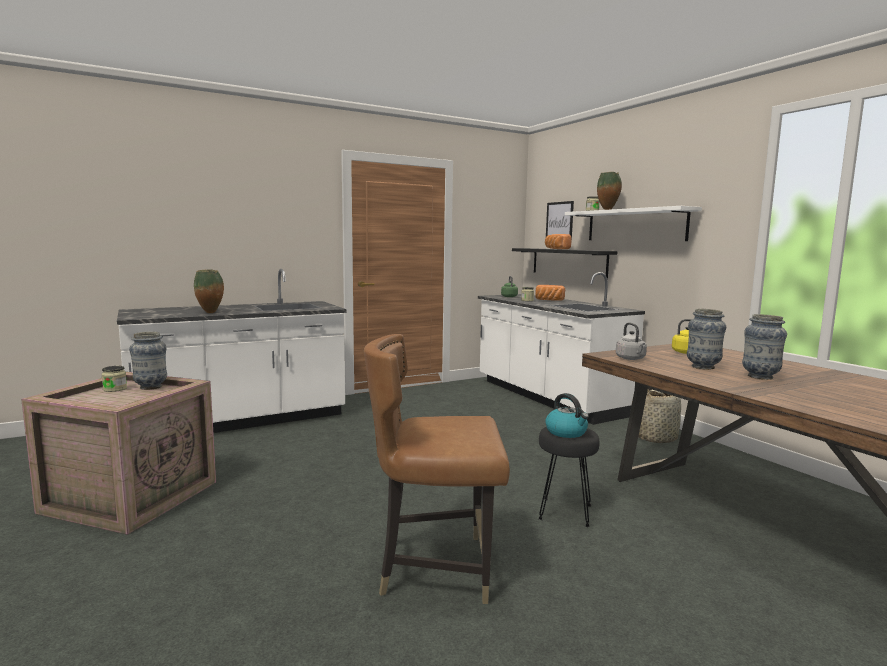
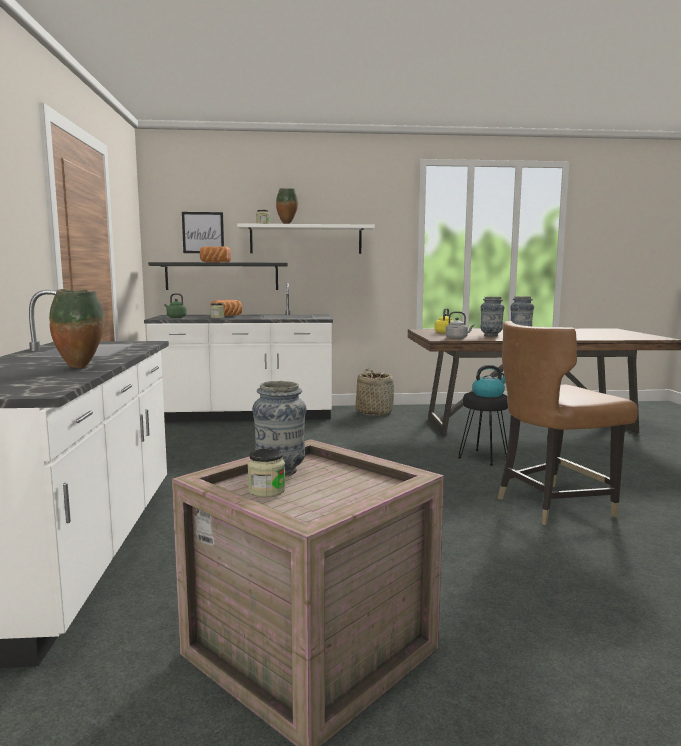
camera: 65 degrees left, 0 degrees up
(435, 567) = (552, 505): brown chair -> brown chair turned 45 degrees clockwise

